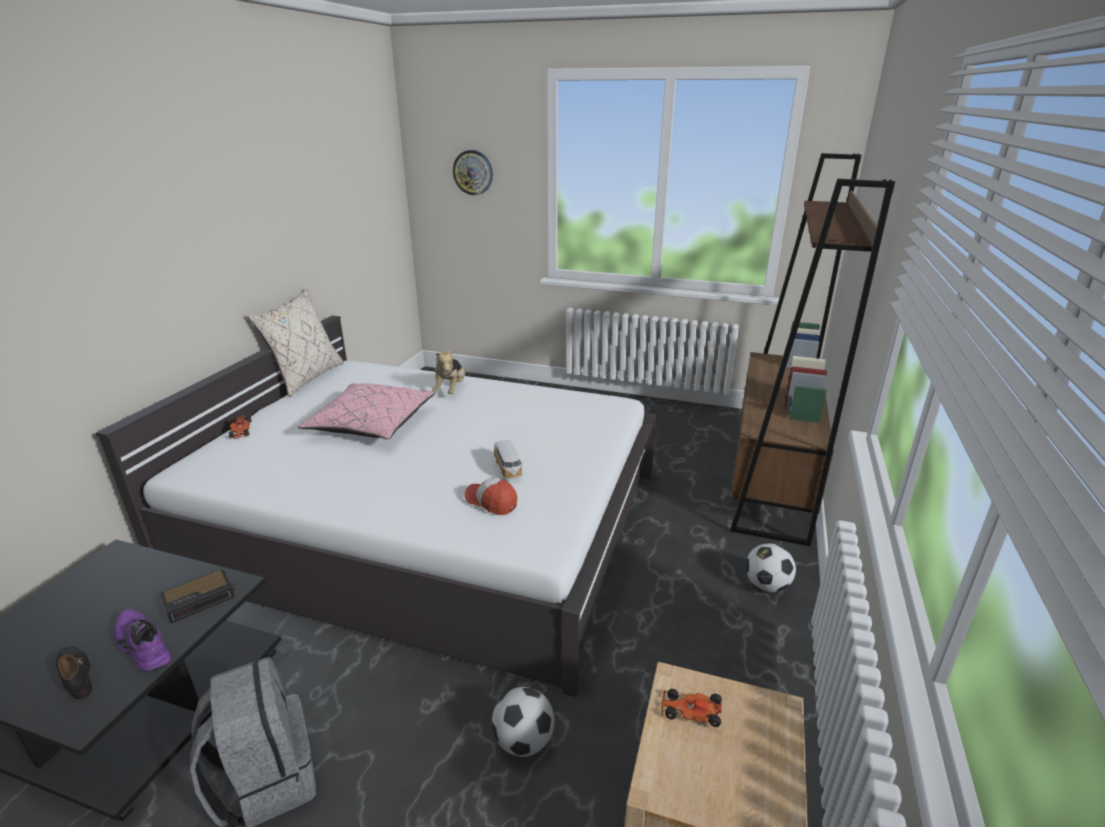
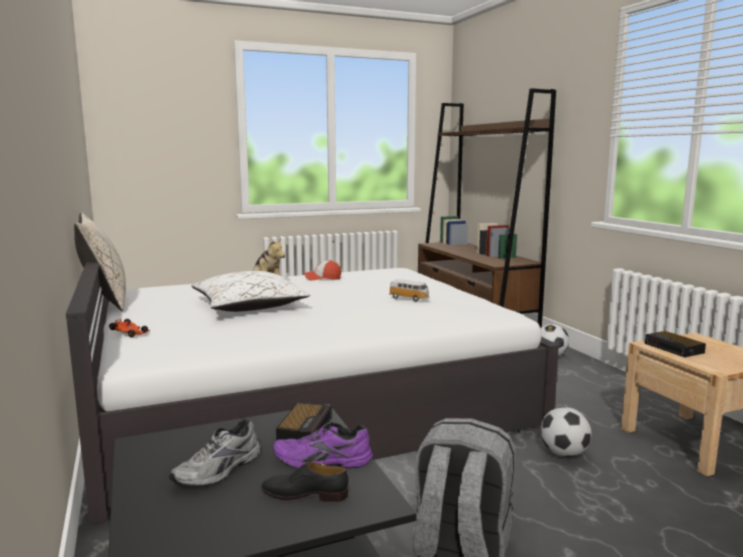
camera: 40 degrees left, 15 degrees down
(93, 612) = (220, 470): none -> grey shoe
(371, 424) = (249, 306): pink pillow -> white pillow
(473, 172) = (164, 124): wall clock -> none
(491, 502) = (437, 309): cap -> cap (323, 278)
(690, 711) = (675, 348): toy car -> alarm clock

